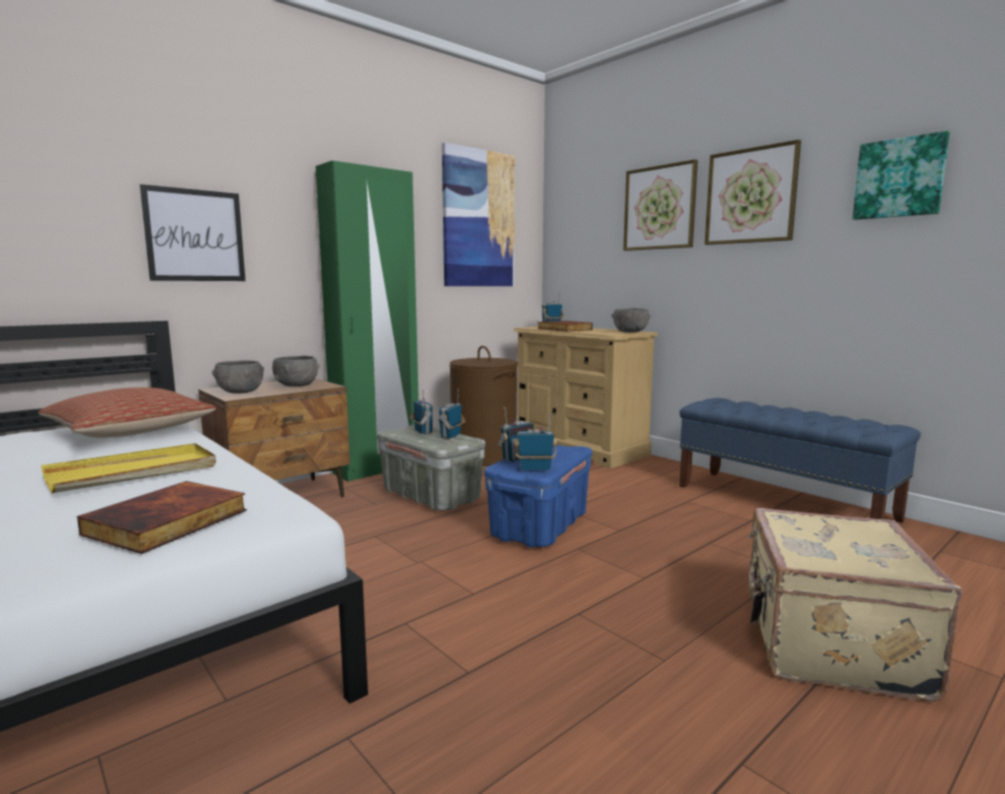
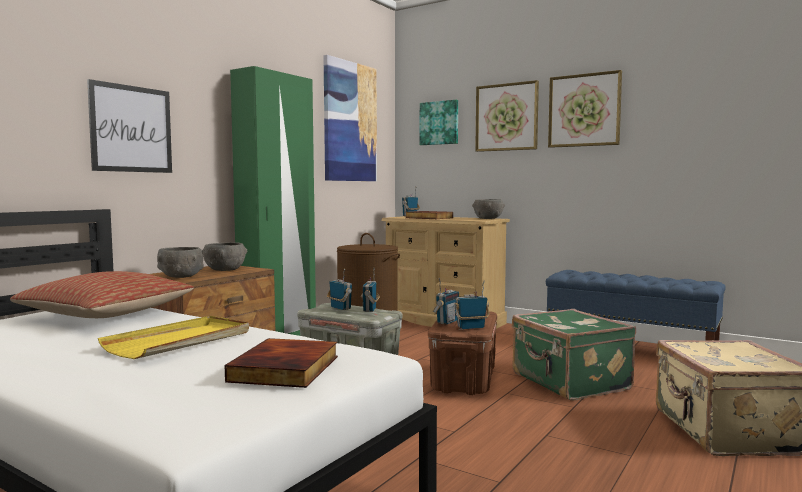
camera: 15 degrees left, 5 degrees down
(540, 525) = (463, 380): blue storage box -> brown storage box
(665, 542) = (569, 382): none -> green suitcase
(899, 178) = (696, 101): picture -> picture (439, 123)

